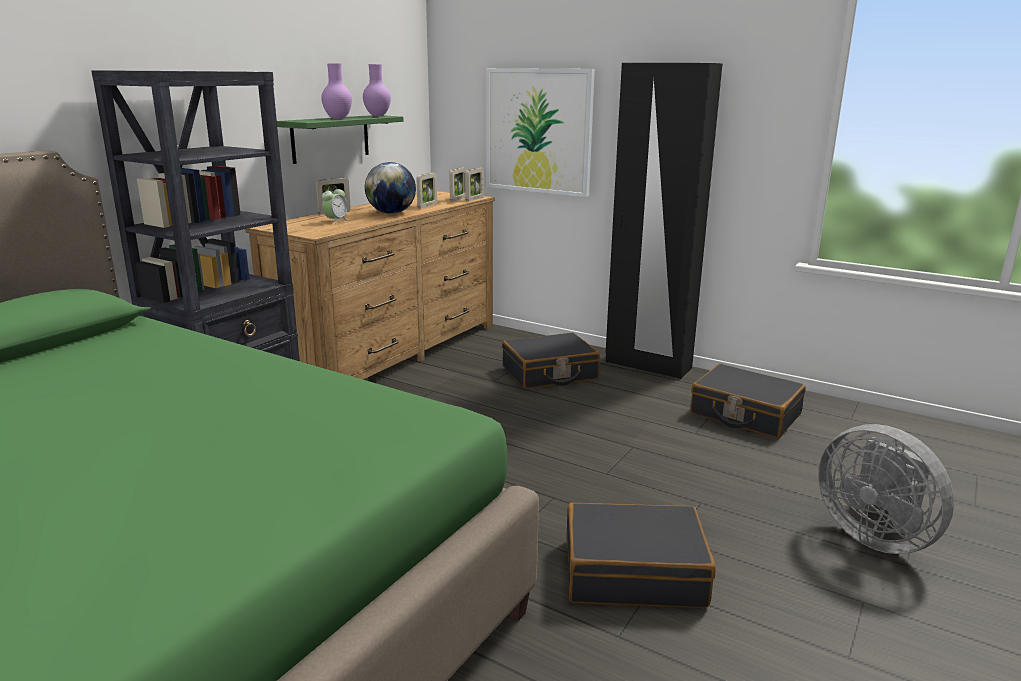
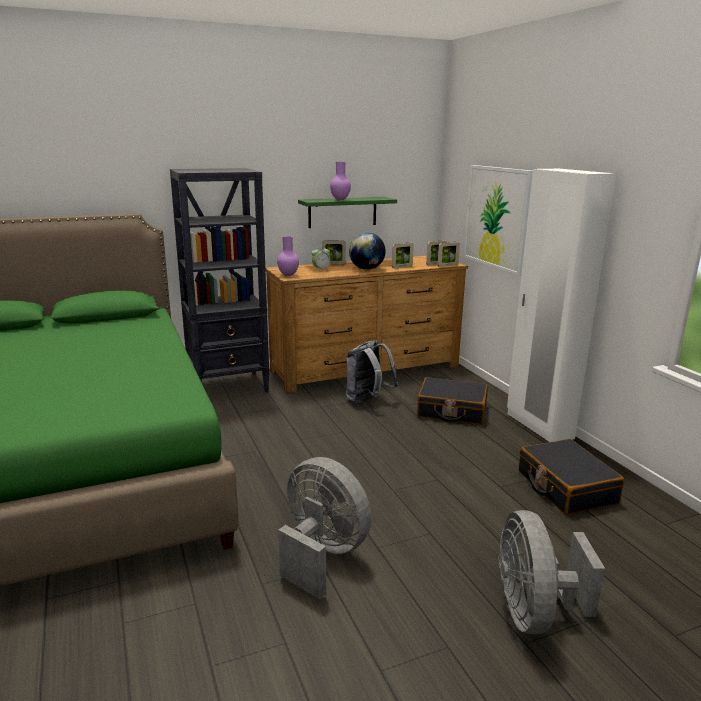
camera: 35 degrees right, 0 degrees up
(377, 116) = (379, 198): purple vase -> purple vase (288, 275)
(445, 387) = (368, 400): none -> grey backpack
(633, 572) = (322, 554): black suitcase -> grey fan
(647, 365) = (538, 426): black wardrobe -> white wardrobe

